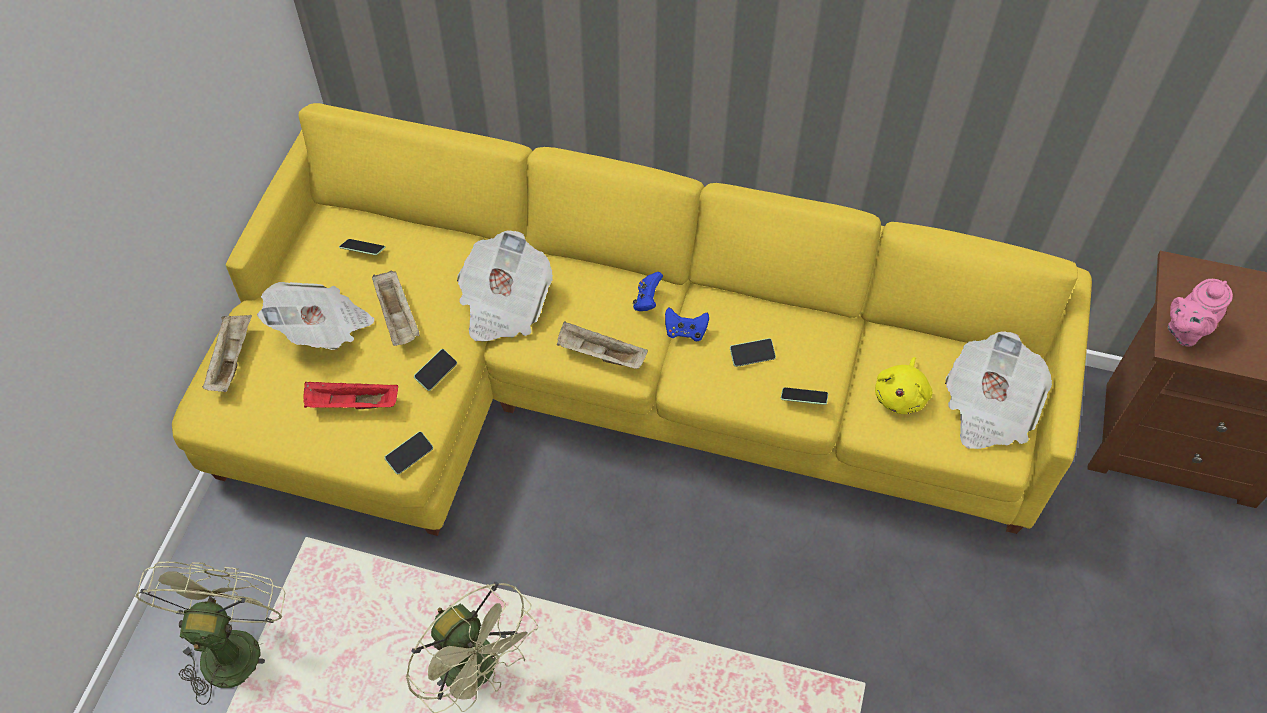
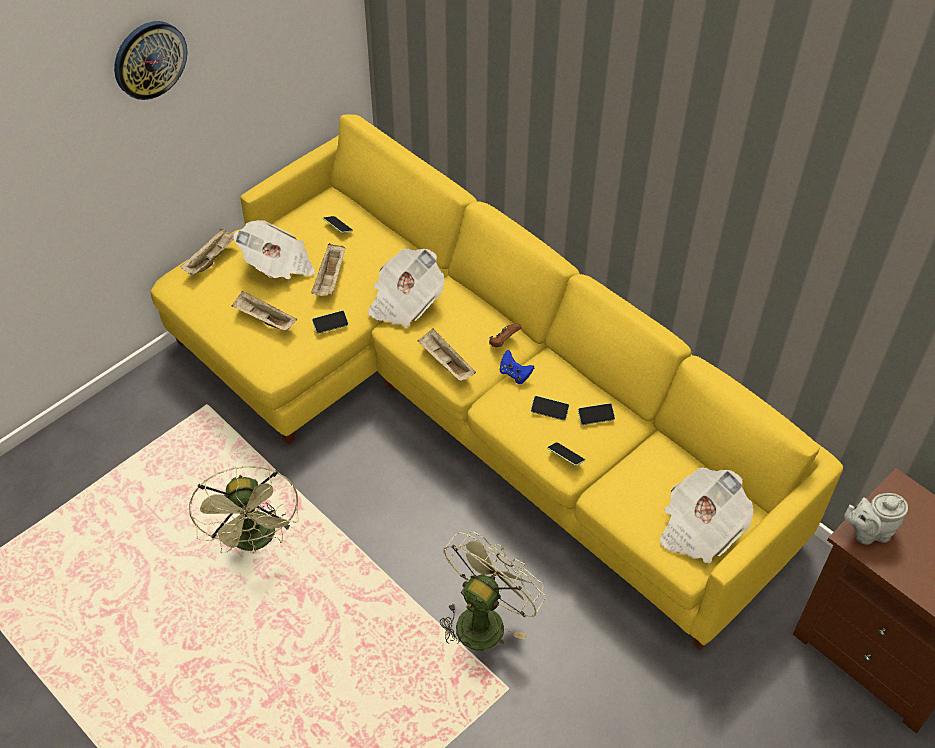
camera: 30 degrees right, 5 degrees down
(85, 134) = (149, 59): none -> wall clock
(232, 644) = (121, 446): green fan -> green fan (484, 618)
(351, 404) = (264, 319): red tray -> beige tray
(410, 456) = (278, 368): phone -> phone (595, 417)
(647, 300) = (503, 342): blue game controller -> brown game controller
(901, 395) = (639, 488): yellow plush toy -> none
(1185, 331) = (868, 532): pink teapot -> grey teapot

